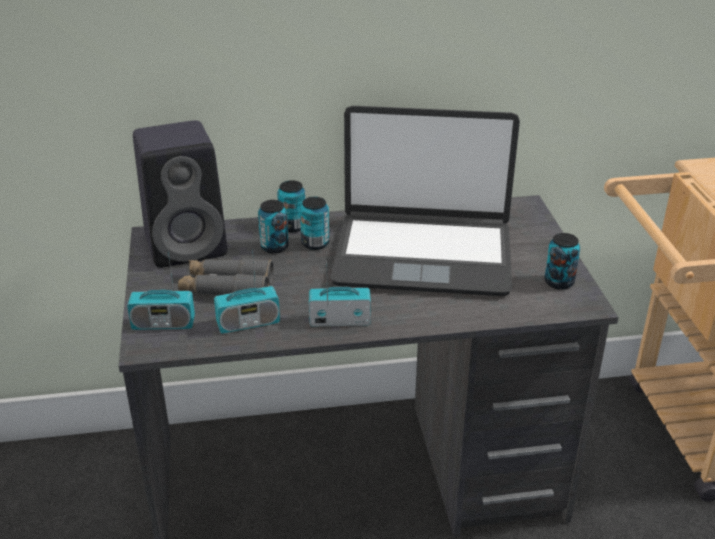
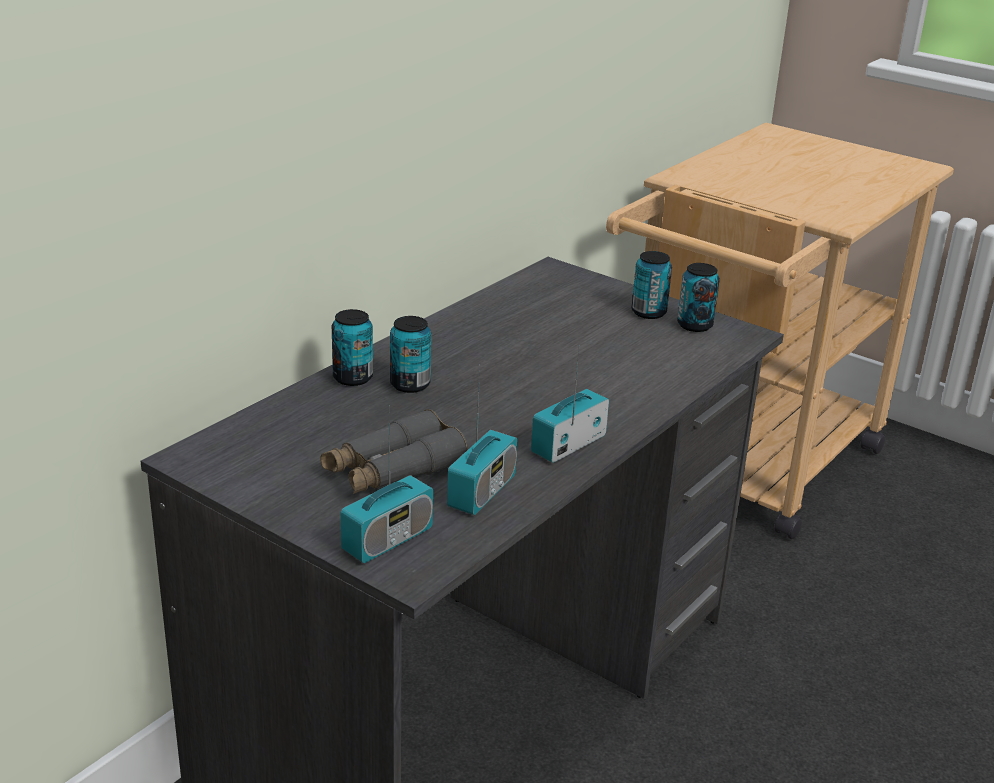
camera: 45 degrees left, 5 degrees down
(189, 245) = (261, 447): black speaker -> none
(274, 247) = (370, 406): can -> can (648, 312)
(423, 254) = (538, 350): laptop -> none

